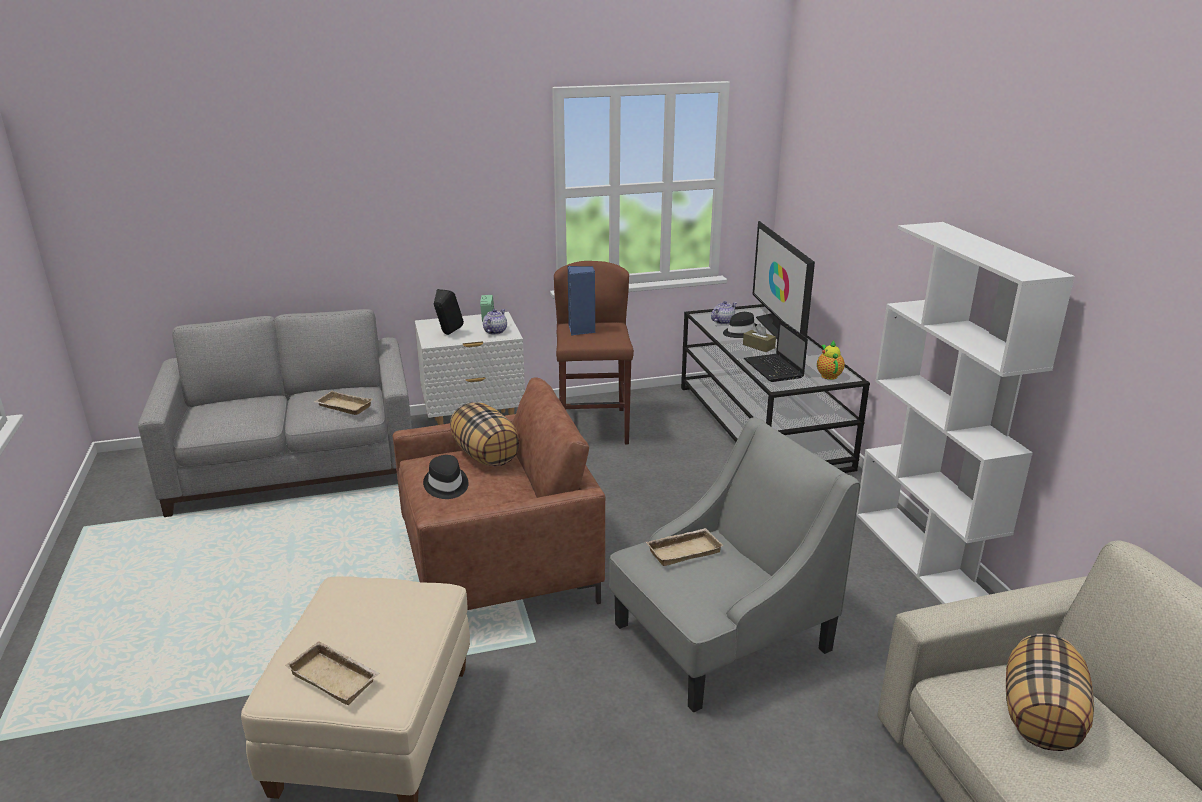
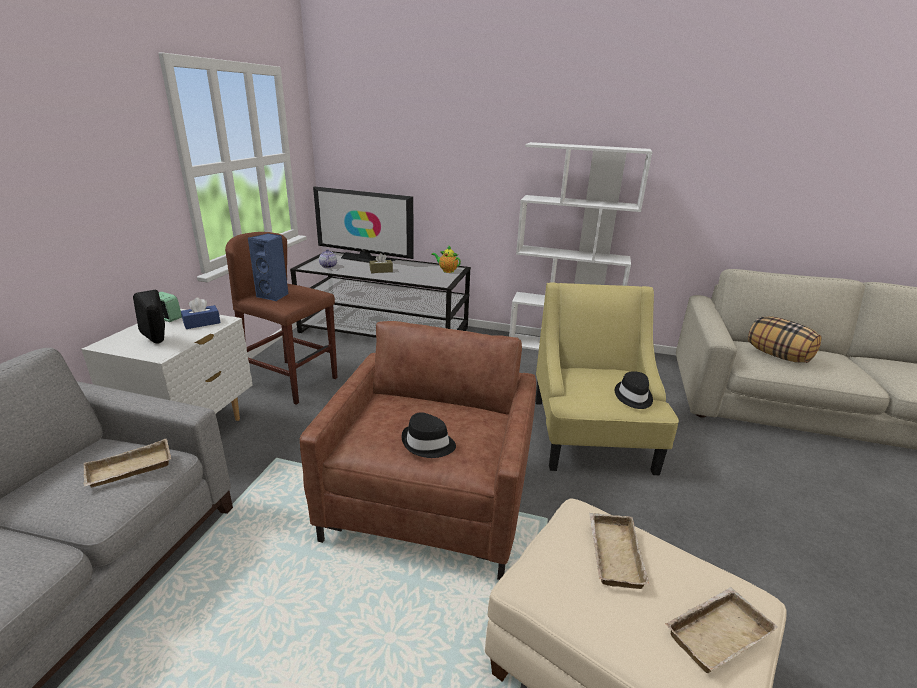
camera: 60 degrees left, 0 degrees up
(486, 455) = (395, 408): pillow -> none
(495, 331) = (202, 323): teapot -> blue tissue box
(683, 550) = (583, 384): beige tray -> beige tray (612, 553)
(721, 637) = (591, 434): grey armchair -> yellow armchair
(740, 332) = (352, 268): black hat -> black hat (633, 397)
(774, 369) = (418, 278): laptop -> none

